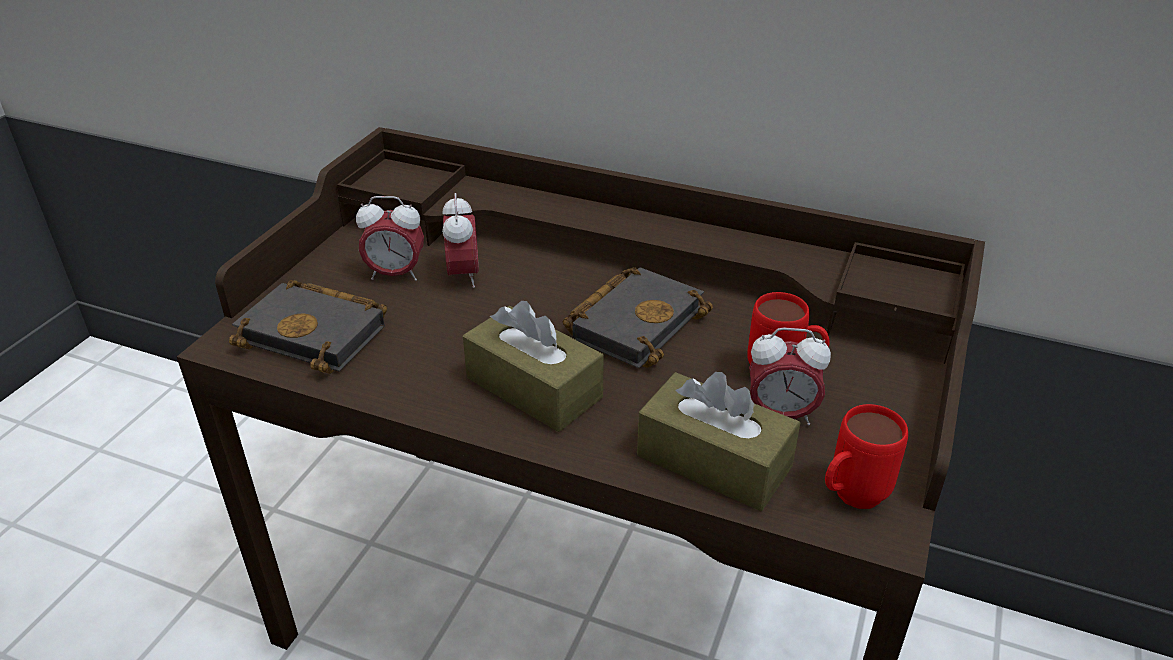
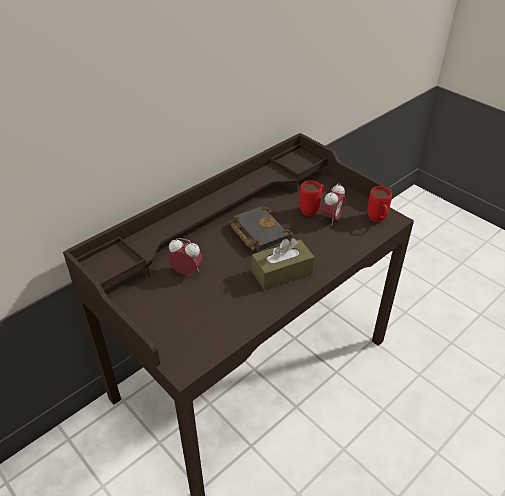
camera: 65 degrees left, 5 degrees up
(318, 333) = (198, 332): black book -> none
(395, 274) = (167, 294): alarm clock -> none
(714, 461) = (347, 241): brown tissue box -> none

